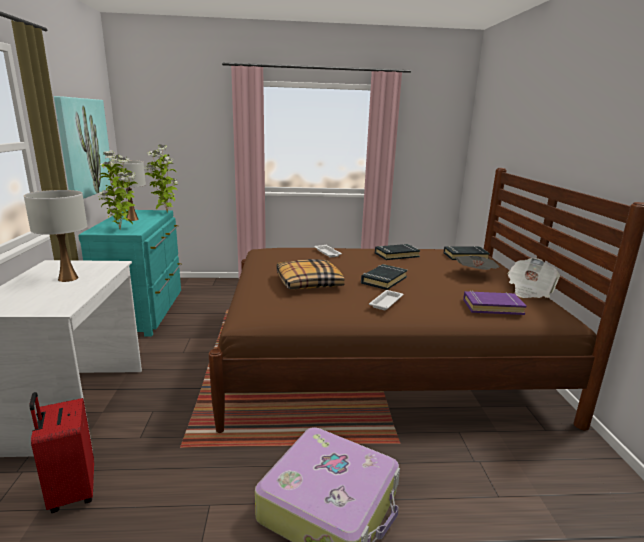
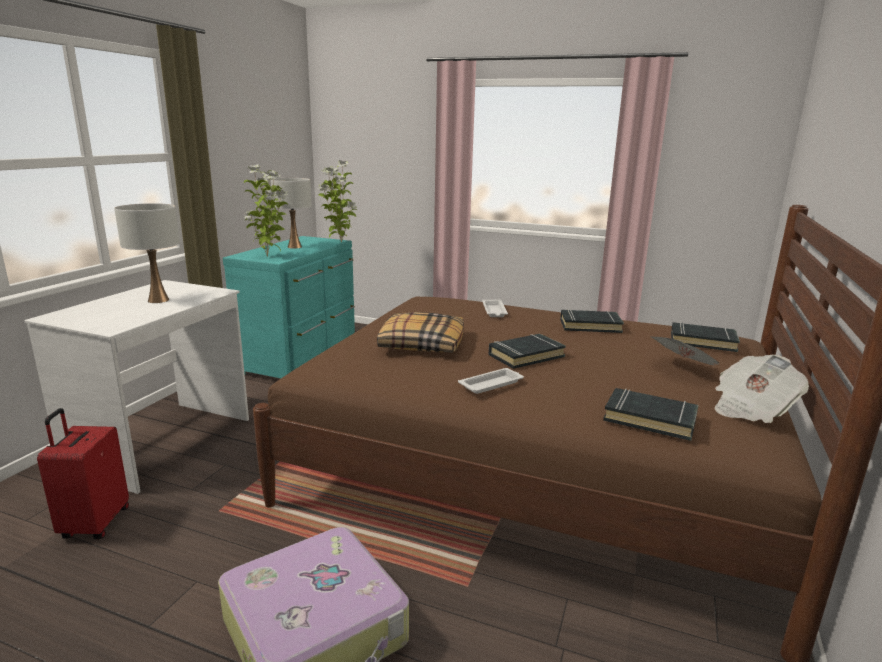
camera: 25 degrees right, 0 degrees up
(84, 147) = (258, 162): picture -> none
(492, 307) = (650, 419): purple book -> black book

